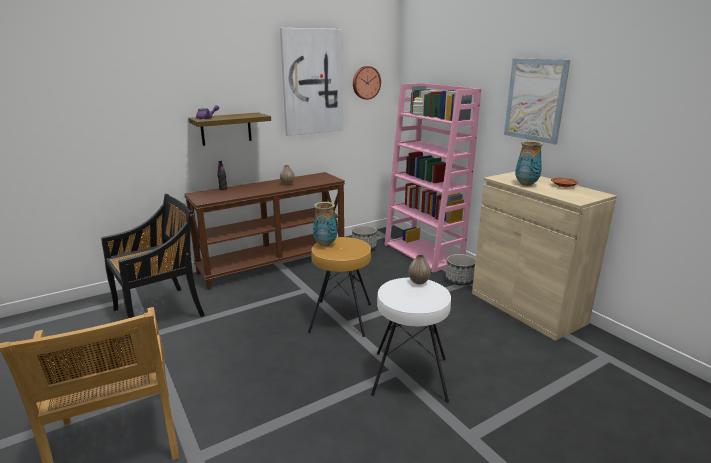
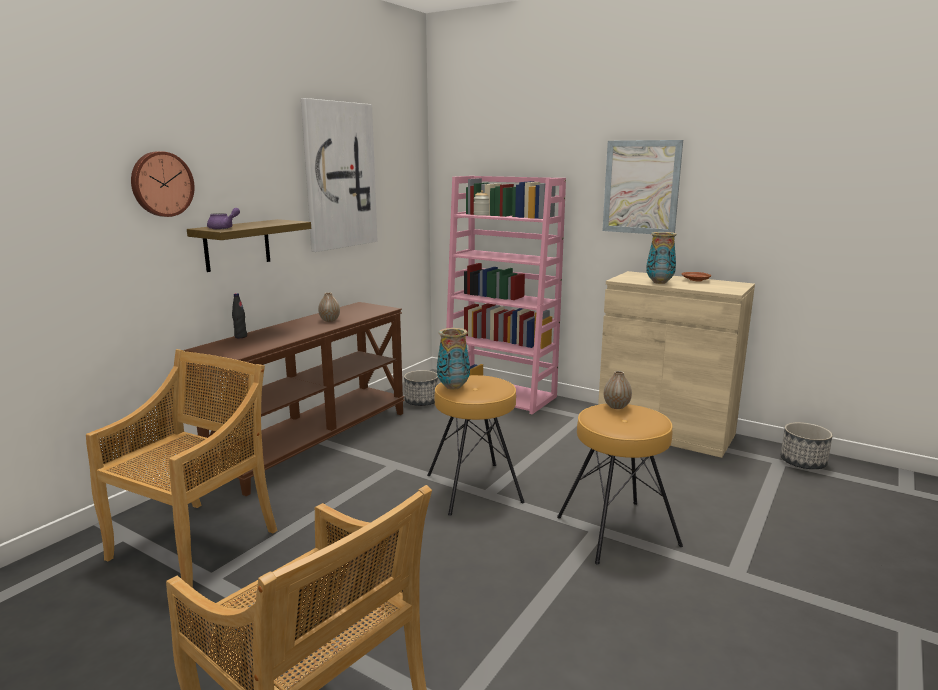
camera: 25 degrees left, 5 degrees down
(160, 312) = (196, 543): black chair -> beige chair
(366, 82) = (396, 177): wall clock -> wall clock (161, 184)
(410, 375) = (616, 530): white stool -> brown stool
(459, 281) = (570, 417): planter -> planter (803, 462)

